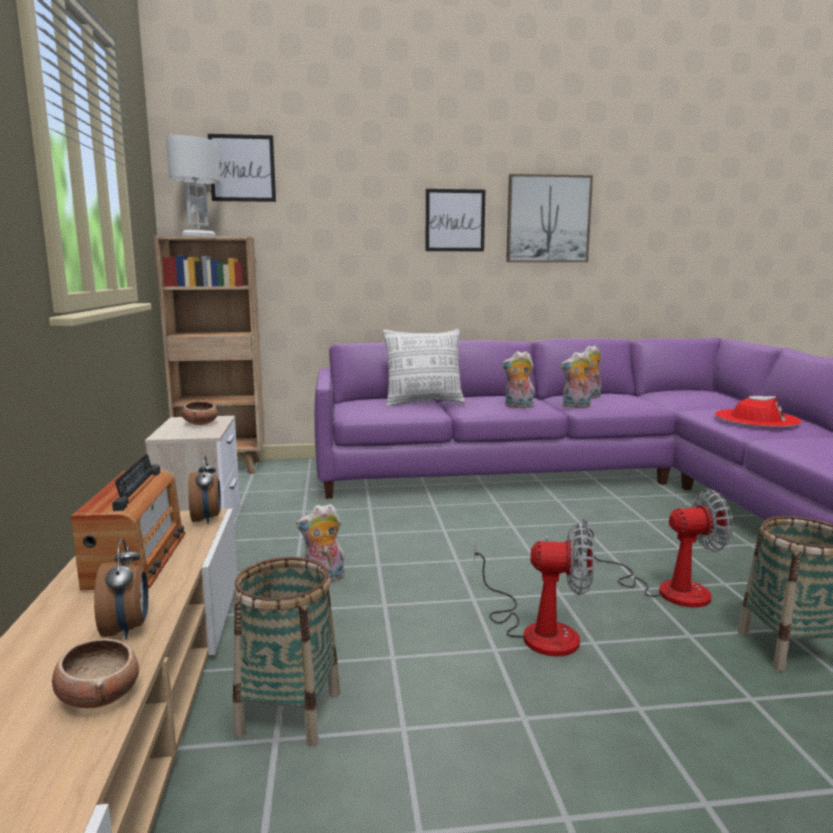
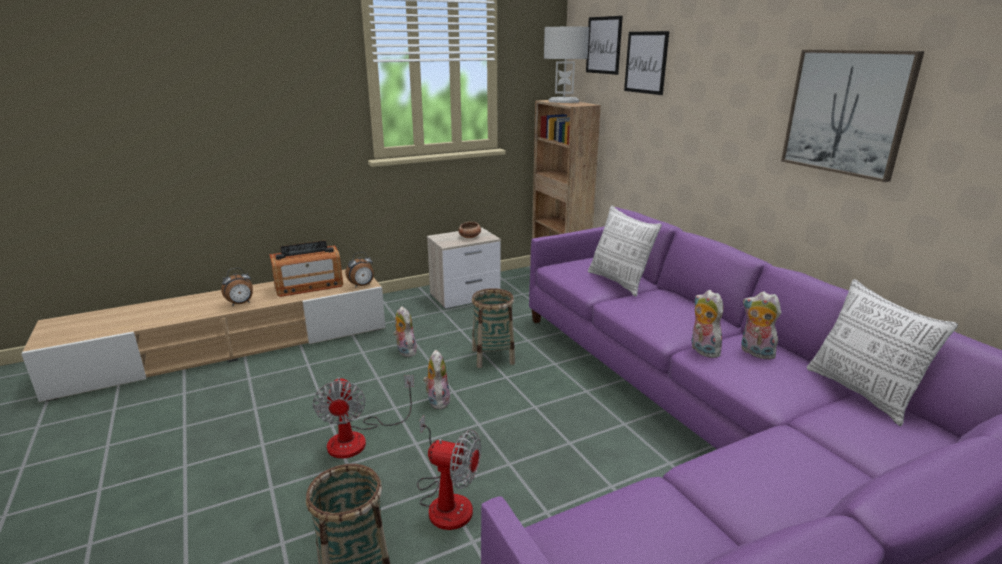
camera: 70 degrees right, 10 degrees up
(99, 696) = (193, 313): bowl -> none
(289, 712) = (268, 376): basket -> basket (493, 356)
(455, 220) = (742, 103): picture -> picture (646, 62)
(518, 406) = (653, 320): plush toy -> plush toy (437, 400)
(647, 392) = (861, 393): none -> pillow
(665, 588) = (446, 500): fan -> fan turned 45 degrees counterclockwise
(756, 418) = (766, 481): red hat -> none

